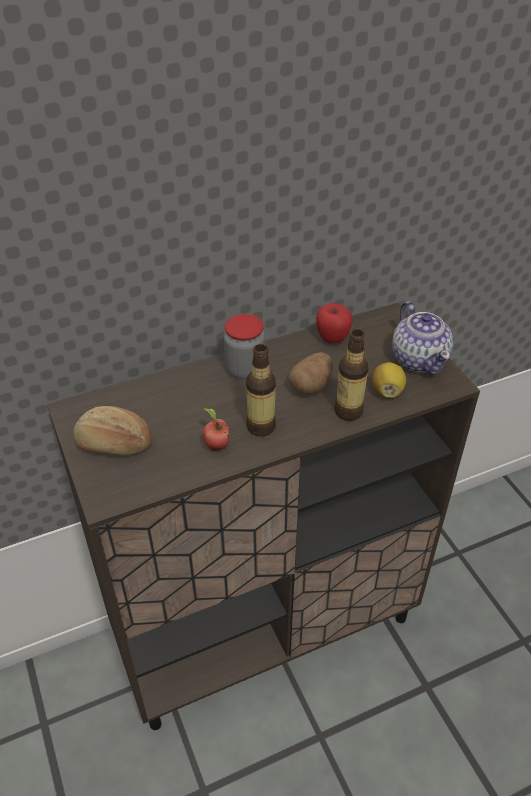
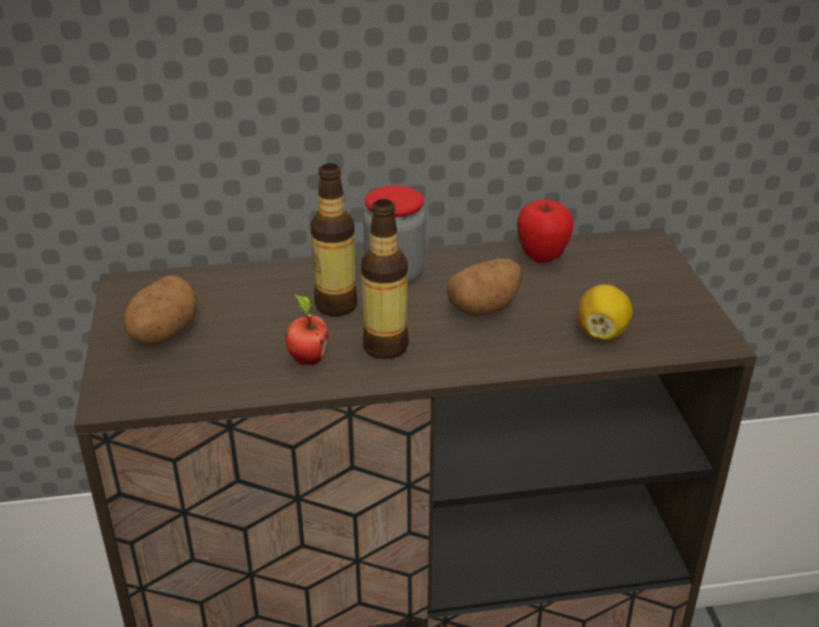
camera: 15 degrees right, 10 degrees down
(113, 445) = (163, 334): bread -> potato
(348, 411) = (529, 349): bottle -> bottle (336, 305)
(419, 359) = (669, 300): teapot -> none

